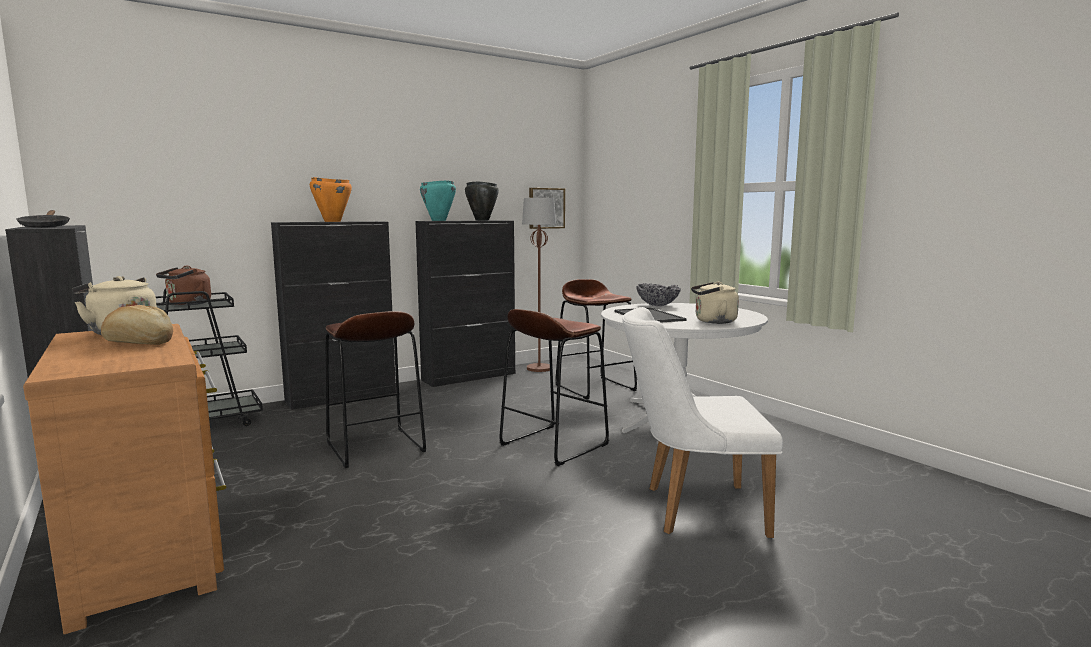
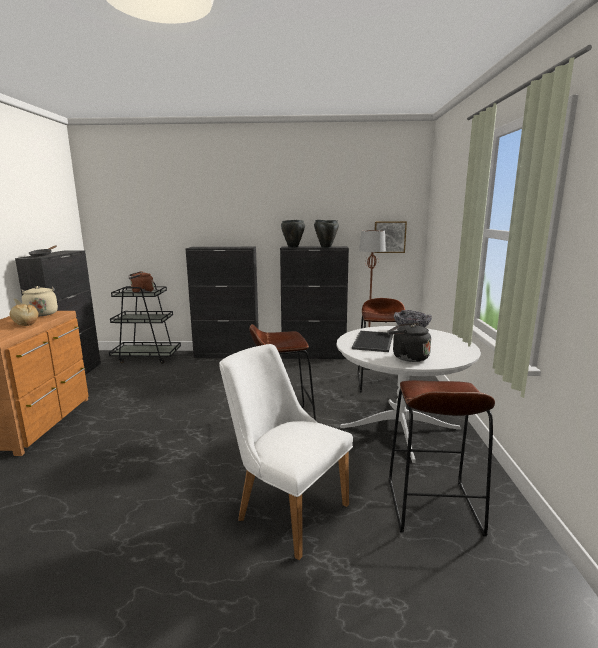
camera: 35 degrees right, 5 degrees up
(332, 221) = (221, 247): orange cooking pot -> none
(375, 447) = (191, 394): brown stool -> brown stool (432, 506)
(438, 220) = (293, 247): turquoise cooking pot -> black cooking pot
(713, 321) = (407, 357): beige kettle -> black kettle

